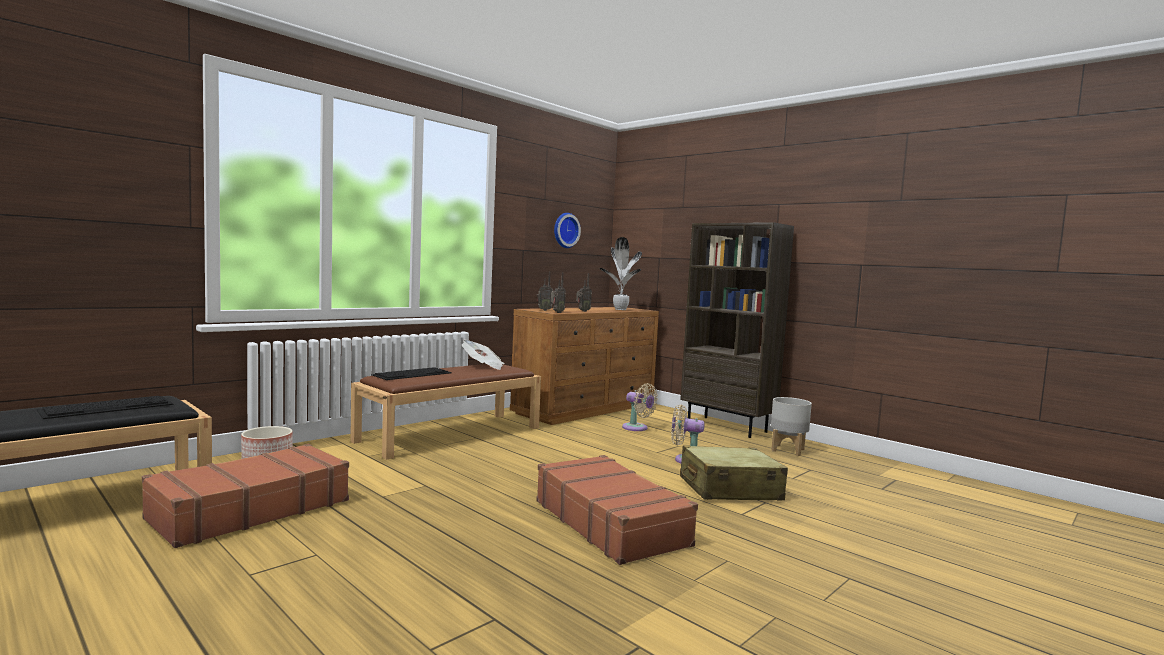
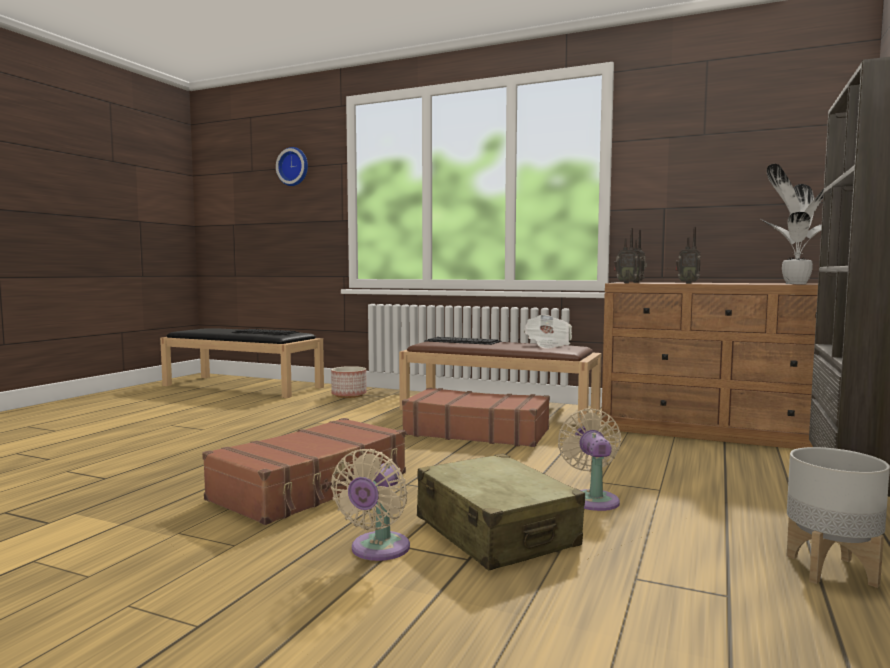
camera: 70 degrees right, 0 degrees up
(250, 510) = (267, 407): brown suitcase -> brown suitcase (476, 432)
(564, 230) = (745, 172): wall clock -> wall clock (294, 167)
(637, 428) = (694, 462): beige fan -> beige fan (377, 550)

